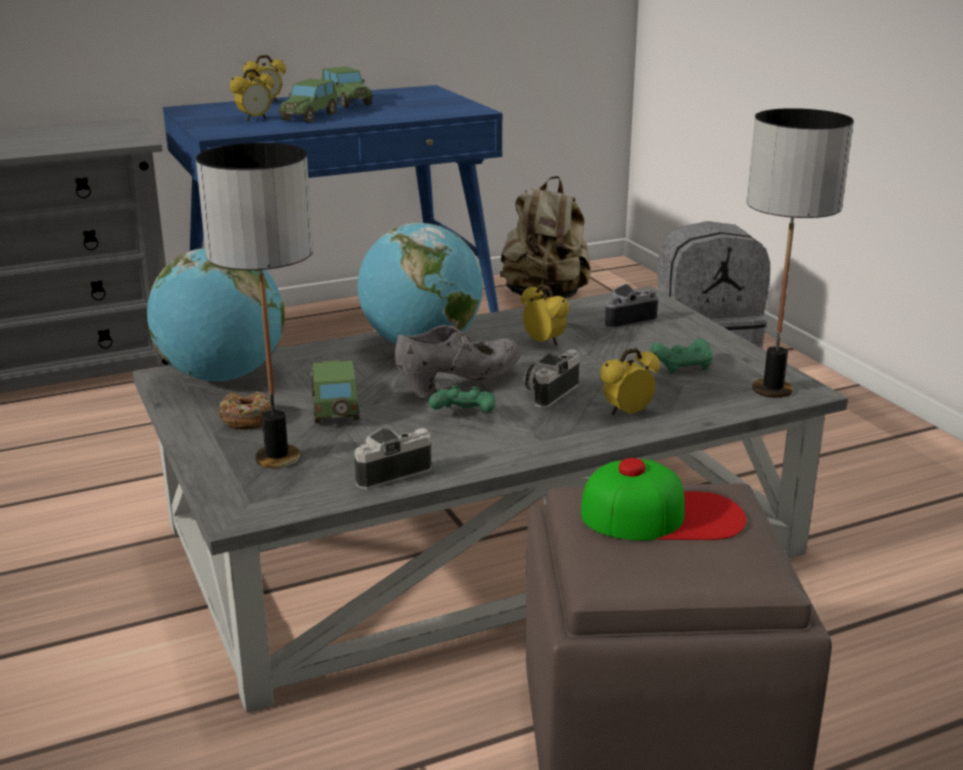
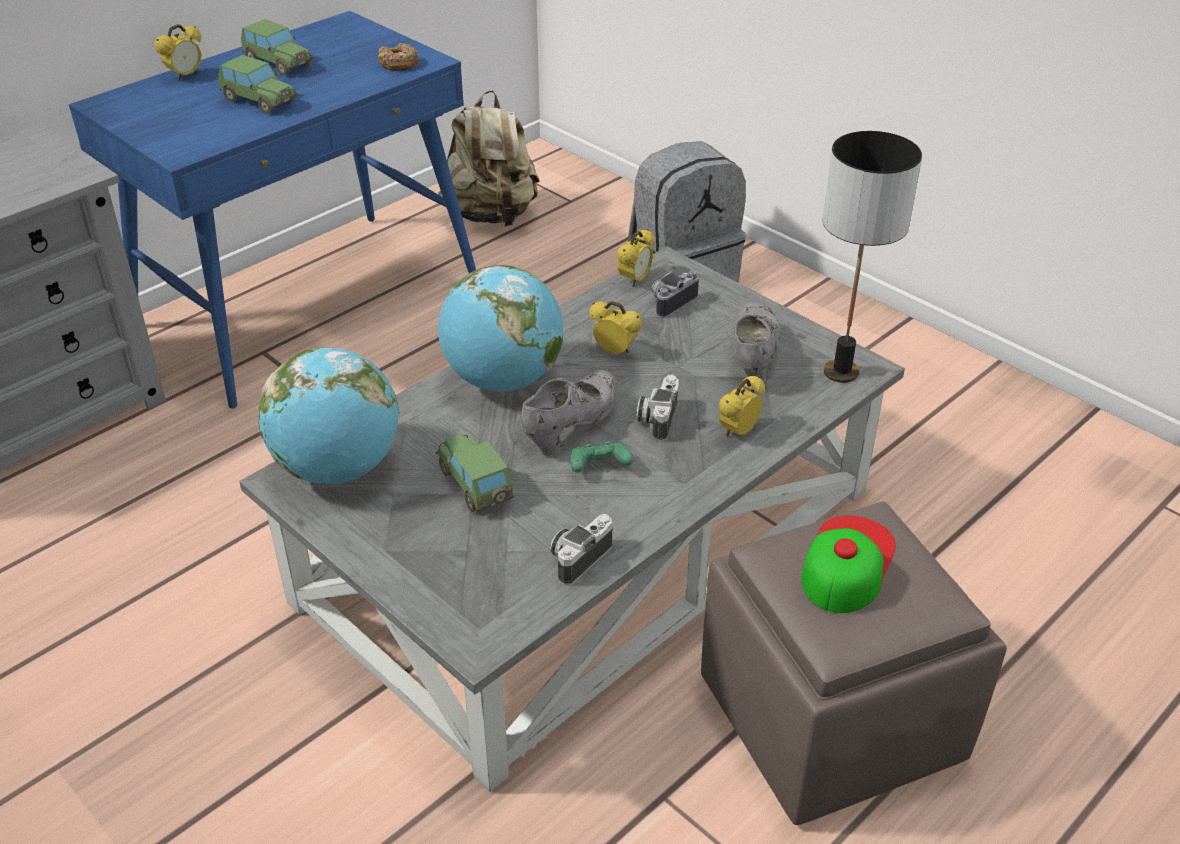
camera: 20 degrees left, 15 degrees up
(247, 419) = (403, 522): donut -> donut (398, 64)
(254, 119) = (200, 116): alarm clock -> alarm clock (635, 280)
(276, 457) = (465, 565): table lamp -> none
(309, 117) = (259, 101): toy car -> toy car turned 60 degrees counterclockwise
(663, 515) = (846, 563): cap -> cap turned 45 degrees counterclockwise
(682, 367) = (753, 358): green game controller -> grey shoe

